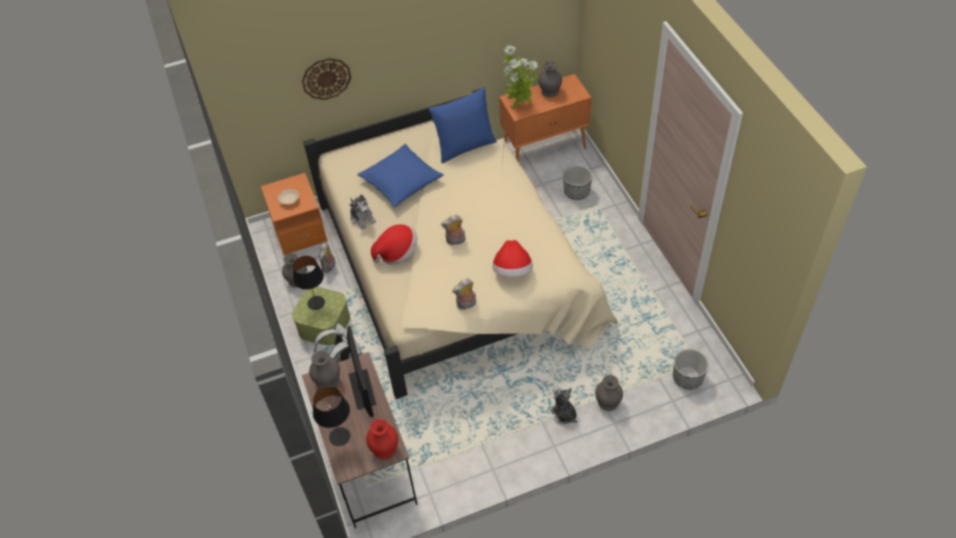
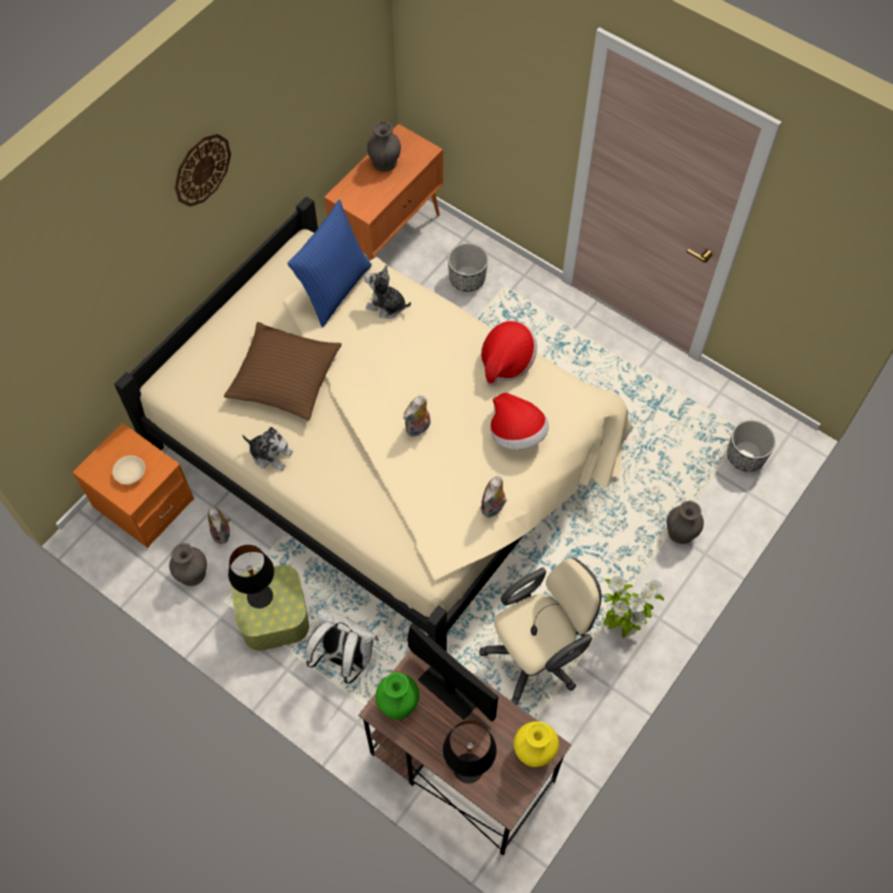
camera: 35 degrees left, 10 degrees up
(326, 78) = (124, 283): wall clock -> wall clock (202, 169)
(328, 380) = (399, 702): grey vase -> green vase
(384, 448) = (533, 751): red vase -> yellow vase
(397, 253) = (353, 481): hat -> hat (506, 361)
(401, 181) = (284, 378): blue pillow -> brown pillow
(461, 426) = (538, 654): none -> beige office chair
(519, 106) = (360, 199): potted plant -> potted plant (622, 625)
(563, 414) = (642, 574): plush toy -> plush toy (386, 306)

